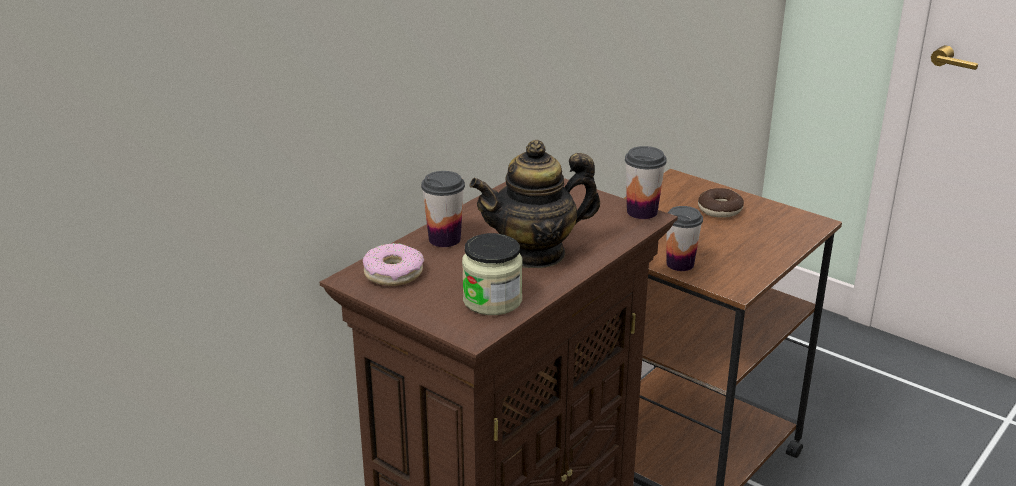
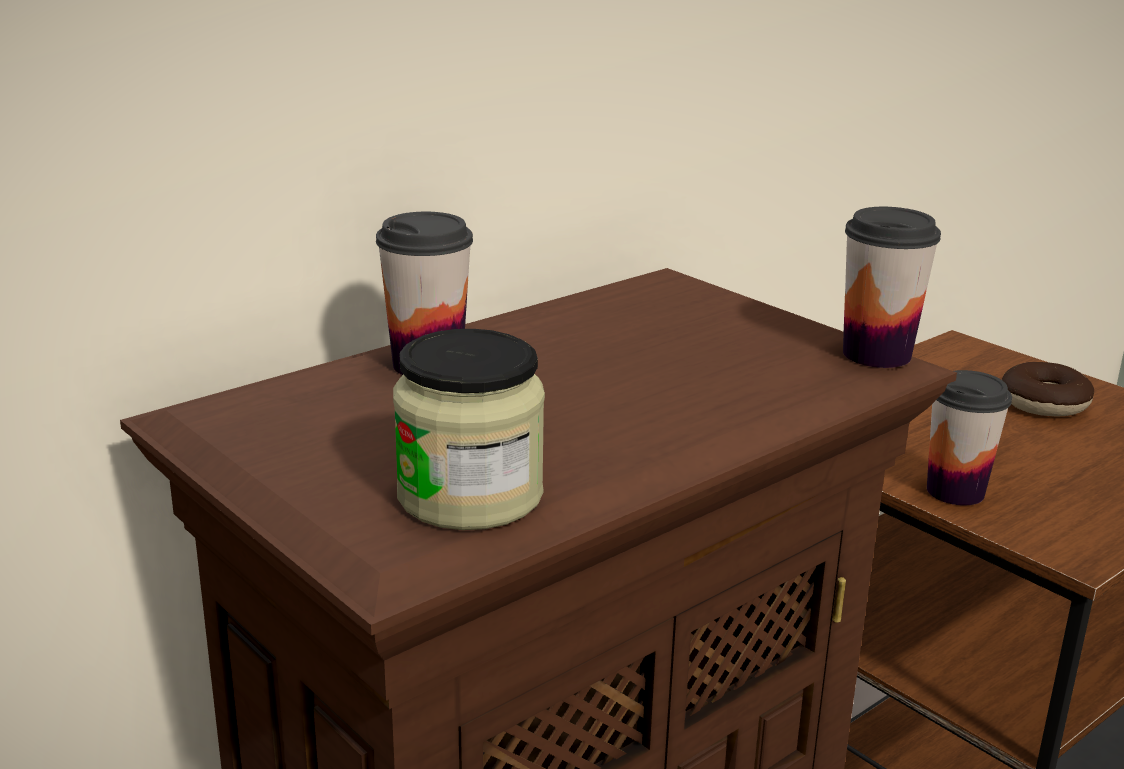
camera: 10 degrees right, 5 degrees down
(393, 273) = (279, 416): donut -> none
(535, 253) = (613, 409): teapot -> none

